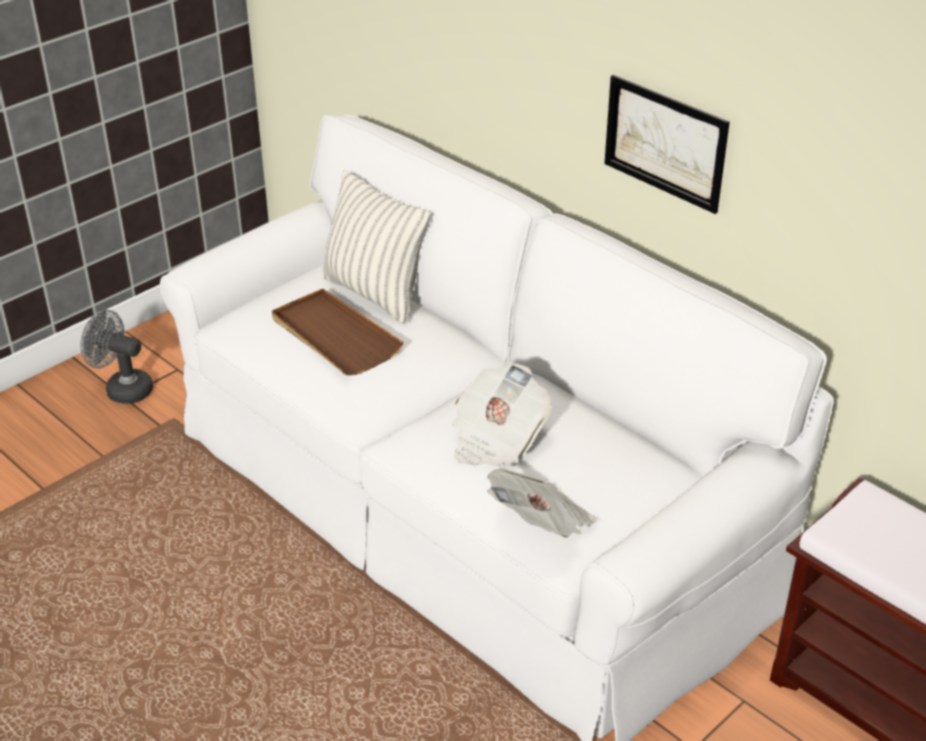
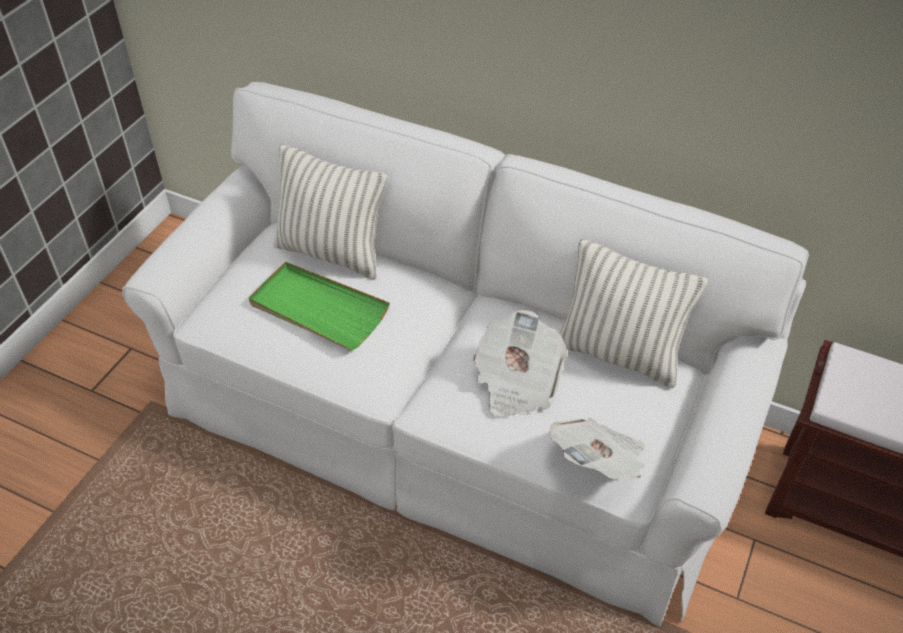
camera: 20 degrees left, 10 degrees up
(123, 389) = (86, 382): grey fan -> none
(334, 336) = (318, 309): brown tray -> green tray
(619, 440) = (619, 354): none -> pillow
(665, 143) = (622, 78): picture -> none

